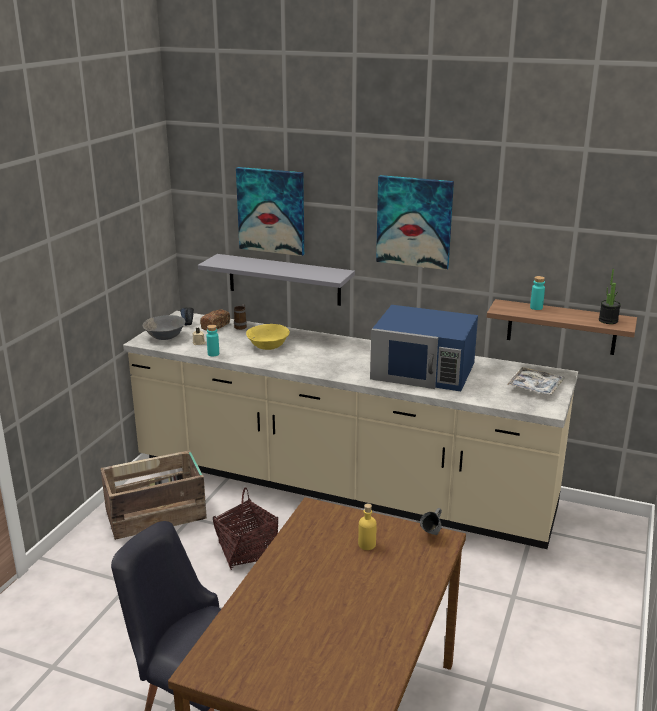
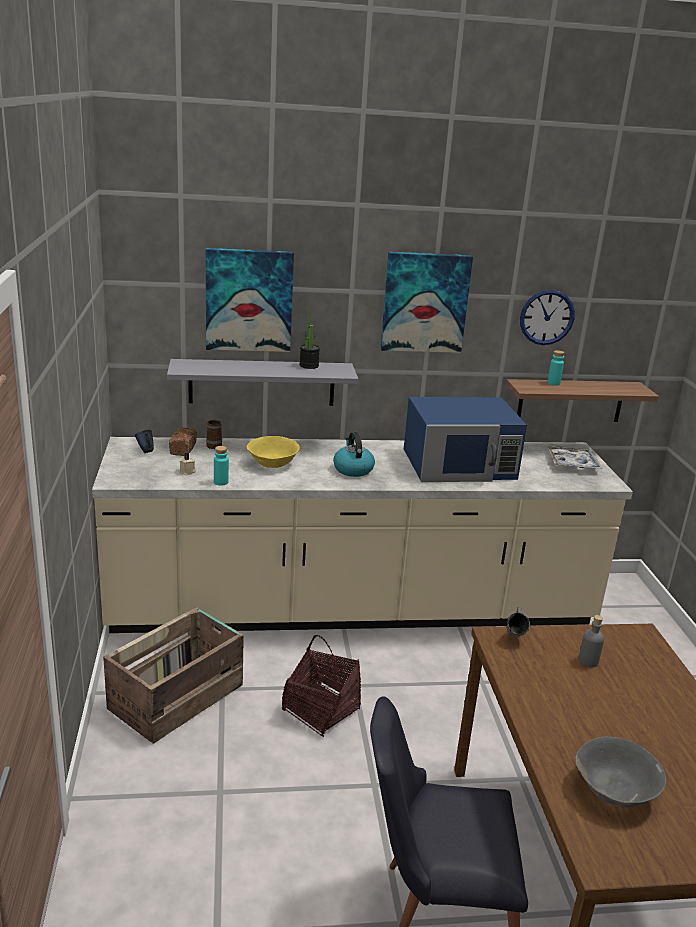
camera: 30 degrees left, 0 degrees up
(165, 336) = (136, 470): grey bowl -> grey bowl (614, 790)
(325, 360) = (352, 469): none -> kettle
(367, 544) = (588, 661): yellow bottle -> grey bottle
(431, 536) = (630, 634): grey mug -> grey mug (514, 639)
(531, 243) = (546, 317): none -> wall clock
(608, 320) = (625, 388): potted plant -> potted plant (309, 365)

